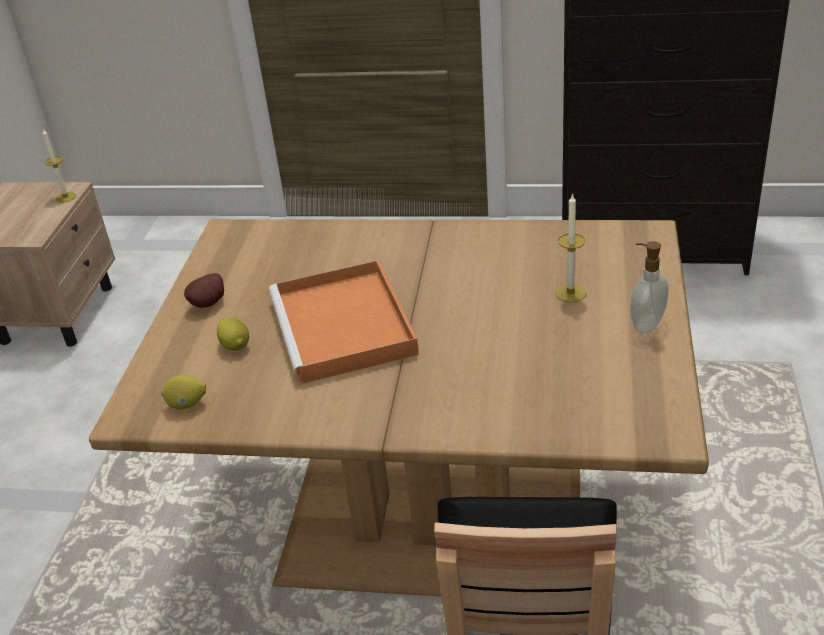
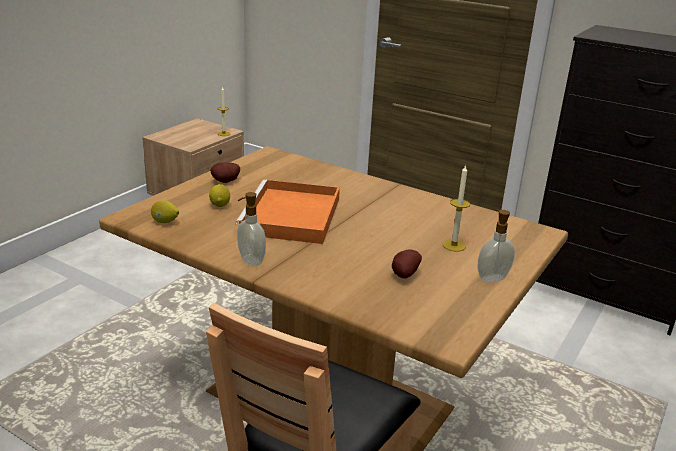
camera: 20 degrees right, 10 degrees down
(353, 419) = (250, 261): none -> soap dispenser
(548, 361) = (403, 275): none -> potato

